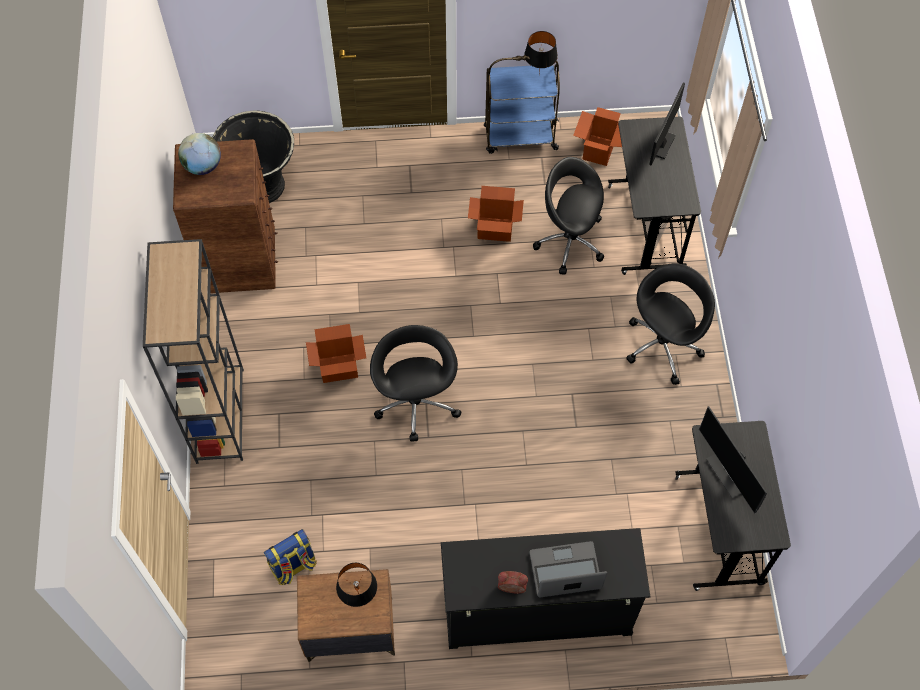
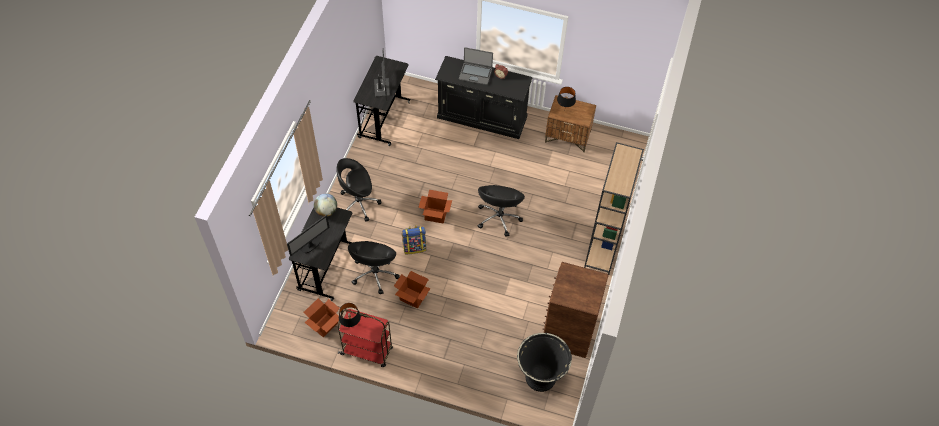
camera: 160 degrees left, 5 degrees down
(203, 166) = (584, 294): globe -> globe (326, 211)
(293, 566) = (585, 169): backpack -> backpack (414, 247)
(339, 368) = (532, 251): cardboard box -> cardboard box (435, 215)
(519, 138) = (367, 352): blue cart -> red cart
(569, 241) = (374, 275): black office chair -> black office chair turned 60 degrees clockwise

